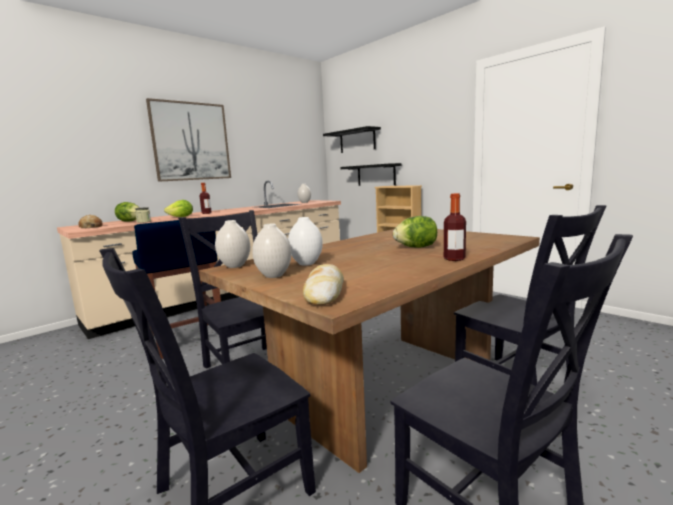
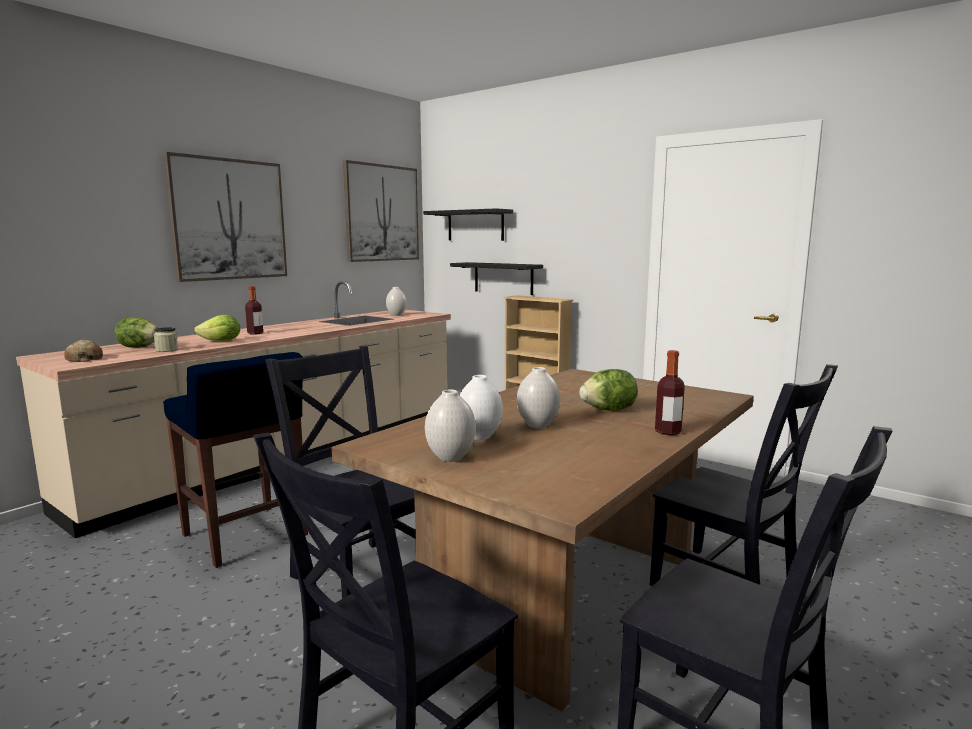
camera: 10 degrees left, 0 degrees up
(234, 266) = (380, 440): white vase -> white vase (537, 426)
(296, 136) = (382, 213): none -> picture
(325, 293) = (540, 487): bread -> none

